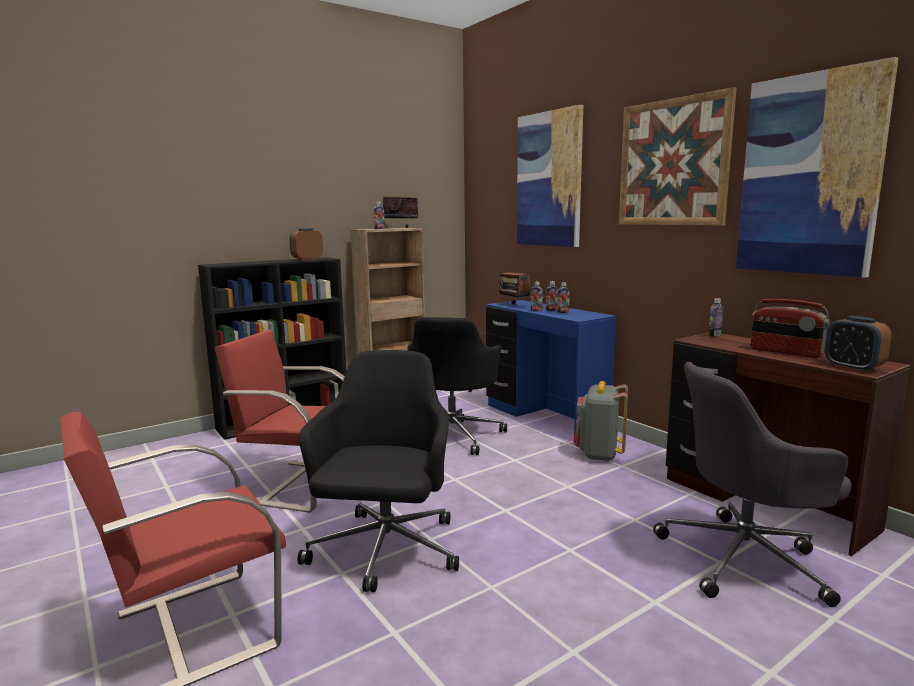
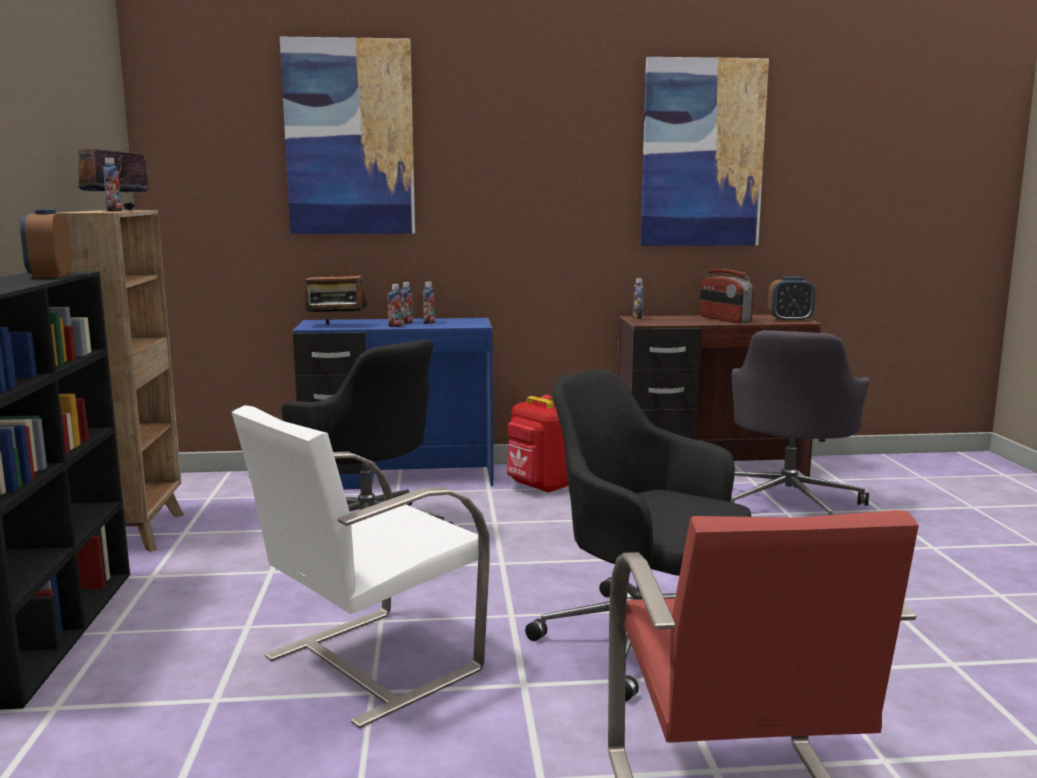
camera: 60 degrees left, 0 degrees up
(299, 484) = (368, 664): red chair -> white chair
(599, 454) = (540, 487): grey backpack -> red backpack
(673, 163) = (554, 130): picture -> none
(785, 352) = (724, 319): radio -> radio turned 75 degrees clockwise

